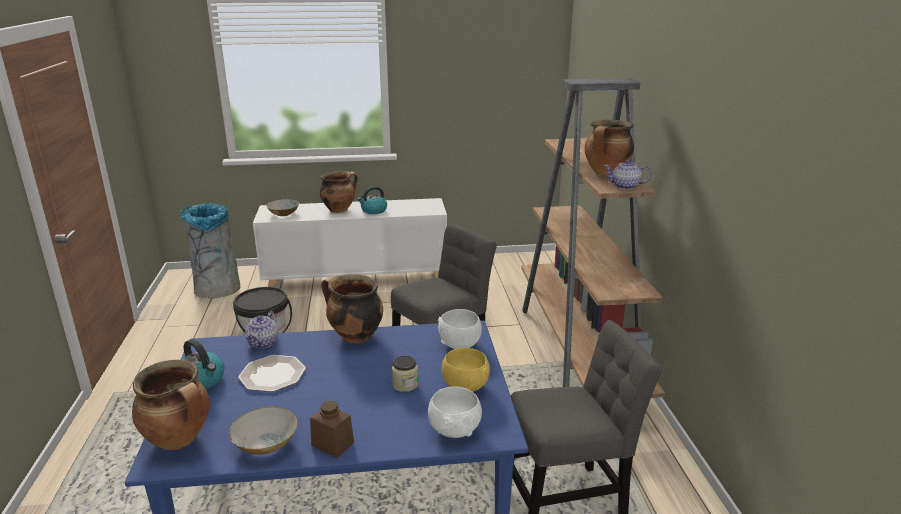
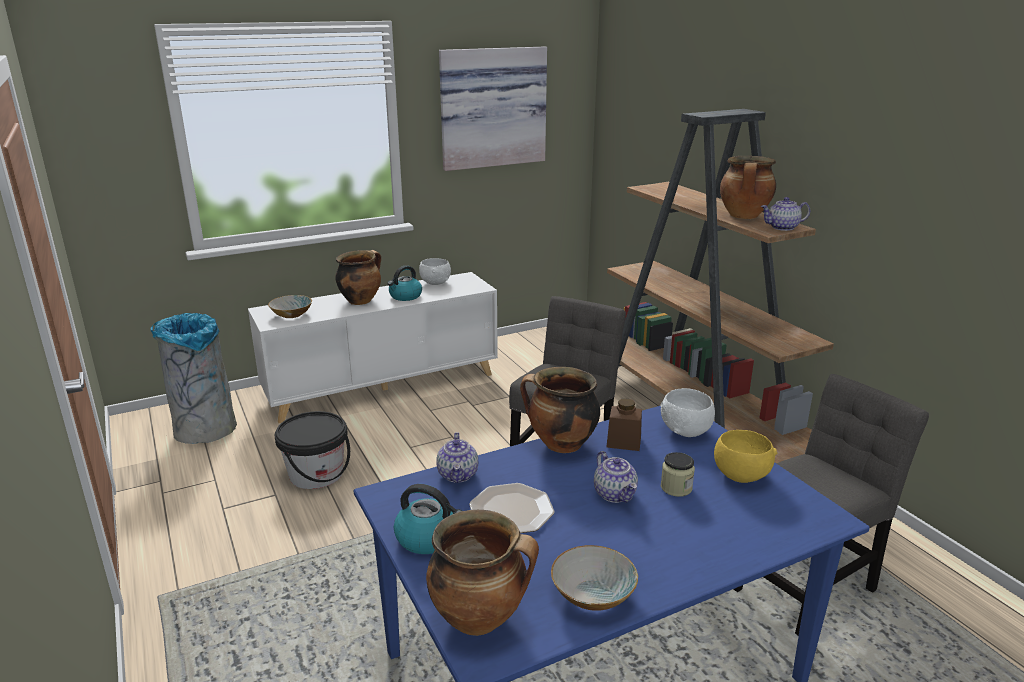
camera: 20 degrees left, 0 degrees up
(332, 444) = (670, 574): brown jar -> brown jar (623, 442)
(355, 379) = (615, 494): none -> teapot
(455, 429) = (780, 524): white bowl -> white bowl (435, 283)
(470, 65) = (492, 107): none -> picture

